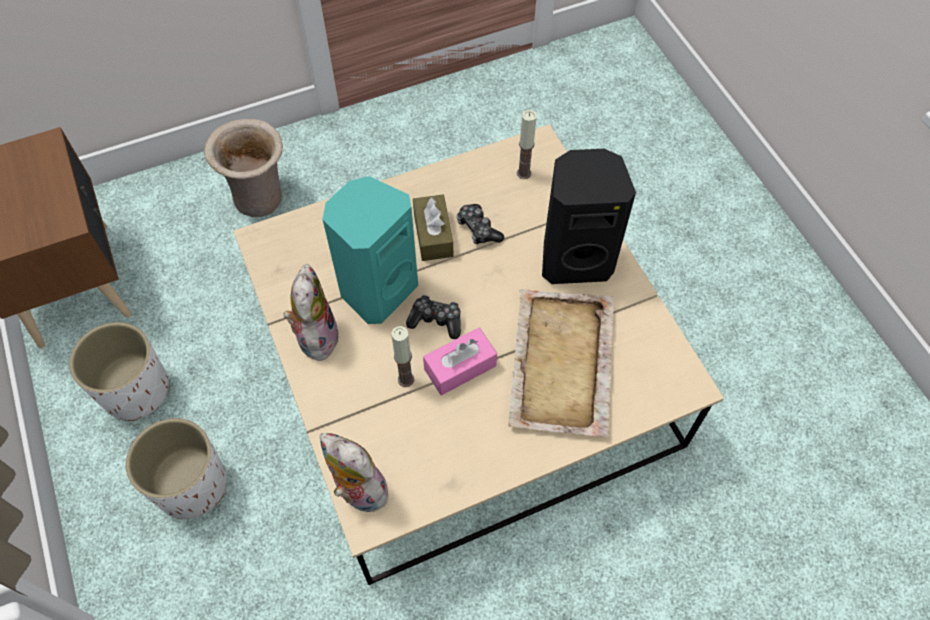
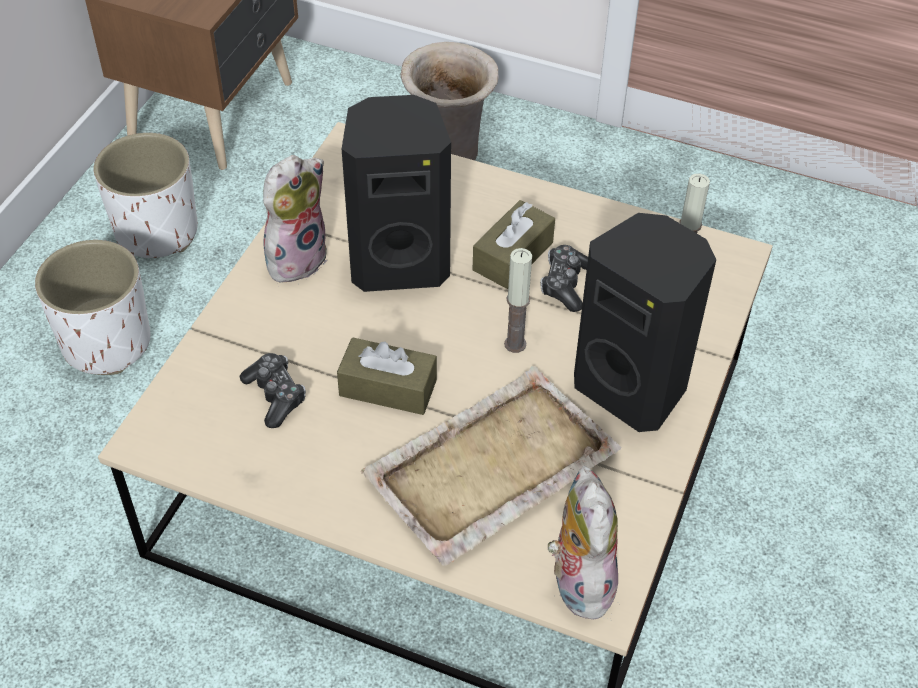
camera: 45 degrees right, 10 degrees down
(357, 491) = (168, 409): plush toy -> plush toy (578, 581)
(377, 289) = (399, 262): turquoise speaker -> black speaker
(405, 379) = (326, 356): candle -> candle (515, 344)
(436, 320) = (418, 330): game controller -> game controller (275, 395)
(460, 367) = (388, 388): pink tissue box -> brown tissue box

